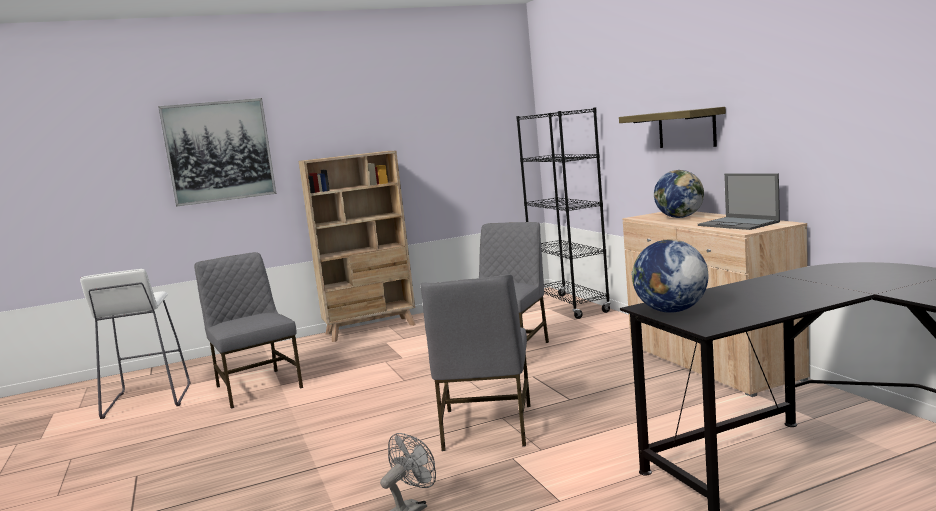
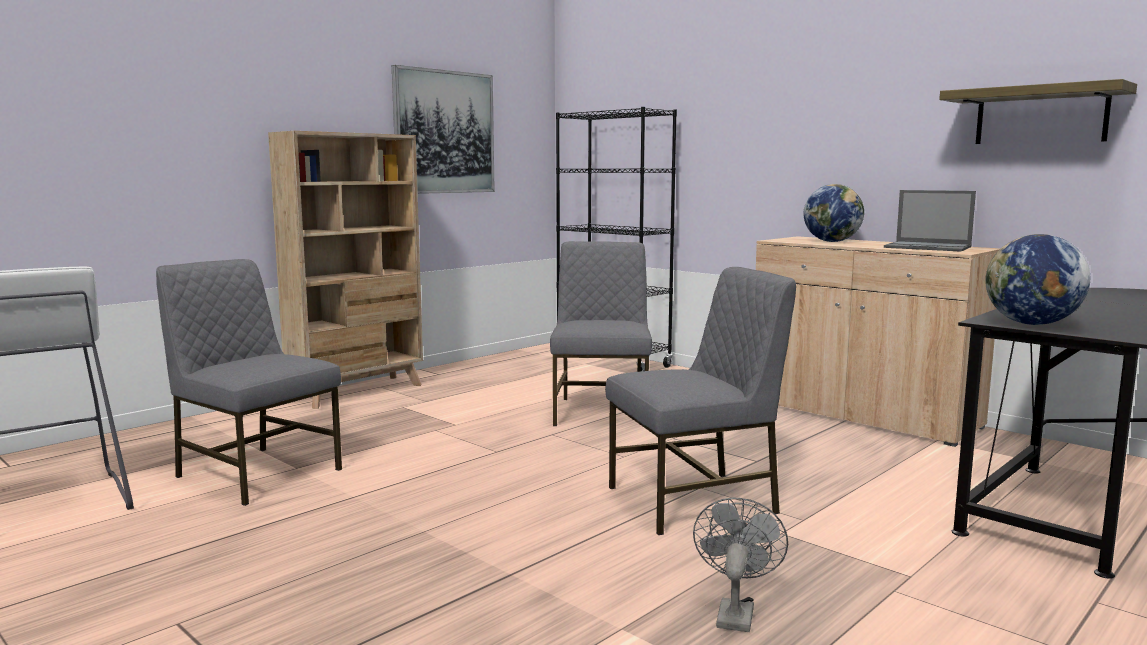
camera: 25 degrees left, 0 degrees up
(219, 151) = (144, 99): picture -> picture (444, 132)
(485, 428) = (695, 501): grey chair -> grey chair turned 90 degrees counterclockwise
(686, 128) = (824, 139): shelf -> shelf (1040, 116)

